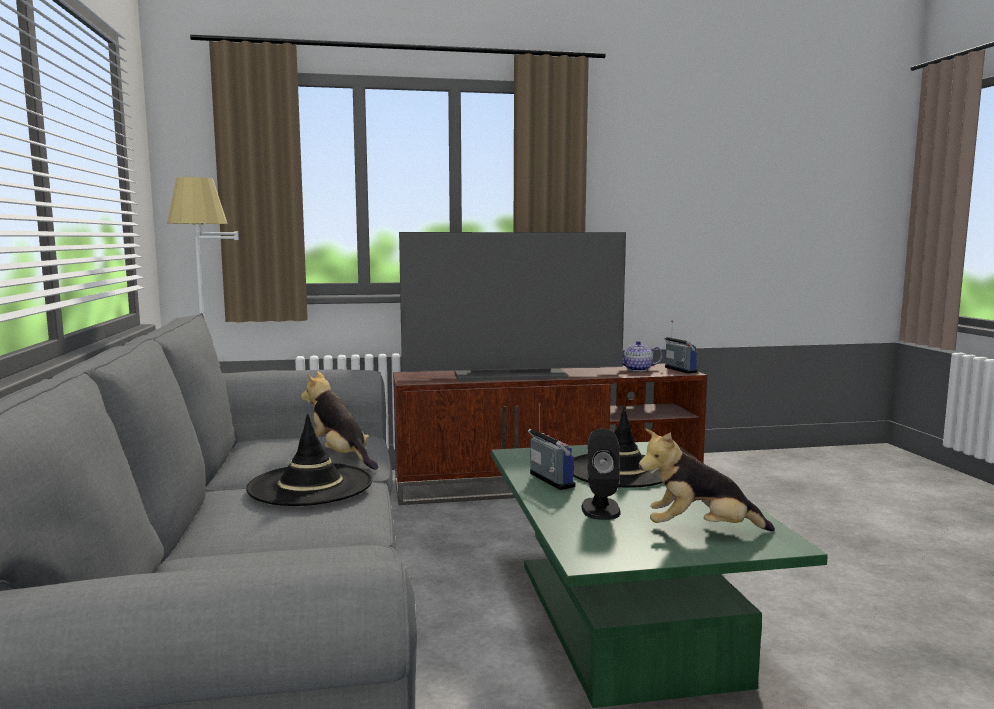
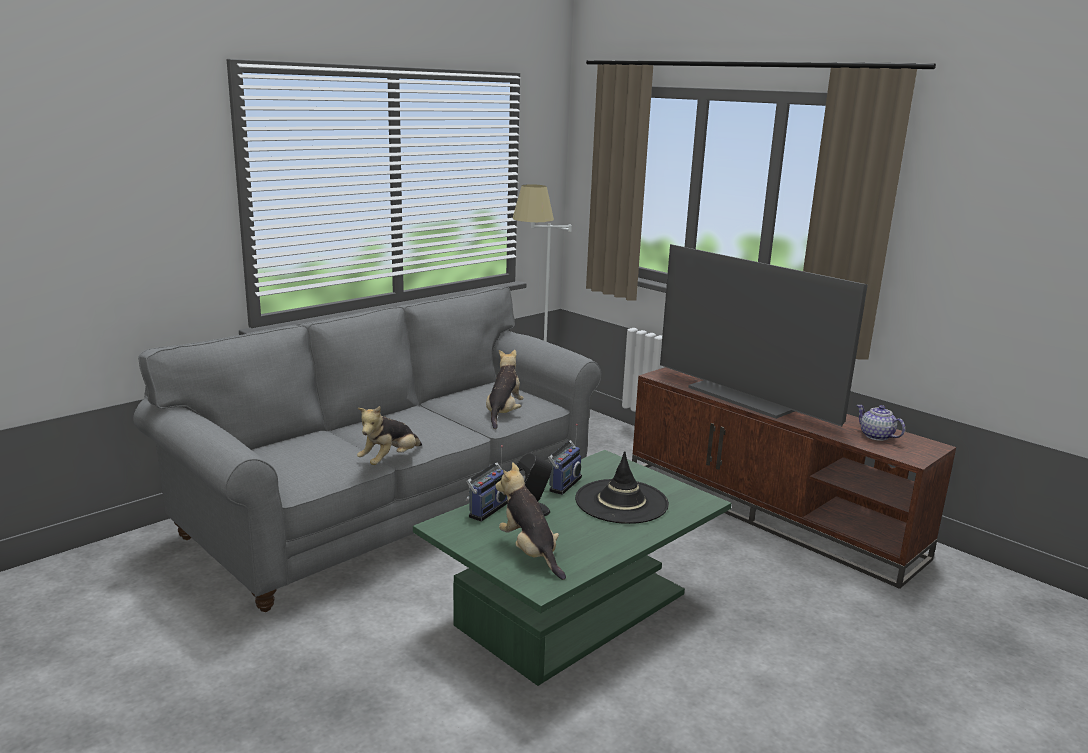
camera: 55 degrees right, 10 degrees up
(311, 485) = (440, 422): black hat -> none
(369, 538) = (390, 460): none -> plush toy
(679, 370) = (915, 453): radio -> radio (486, 509)

